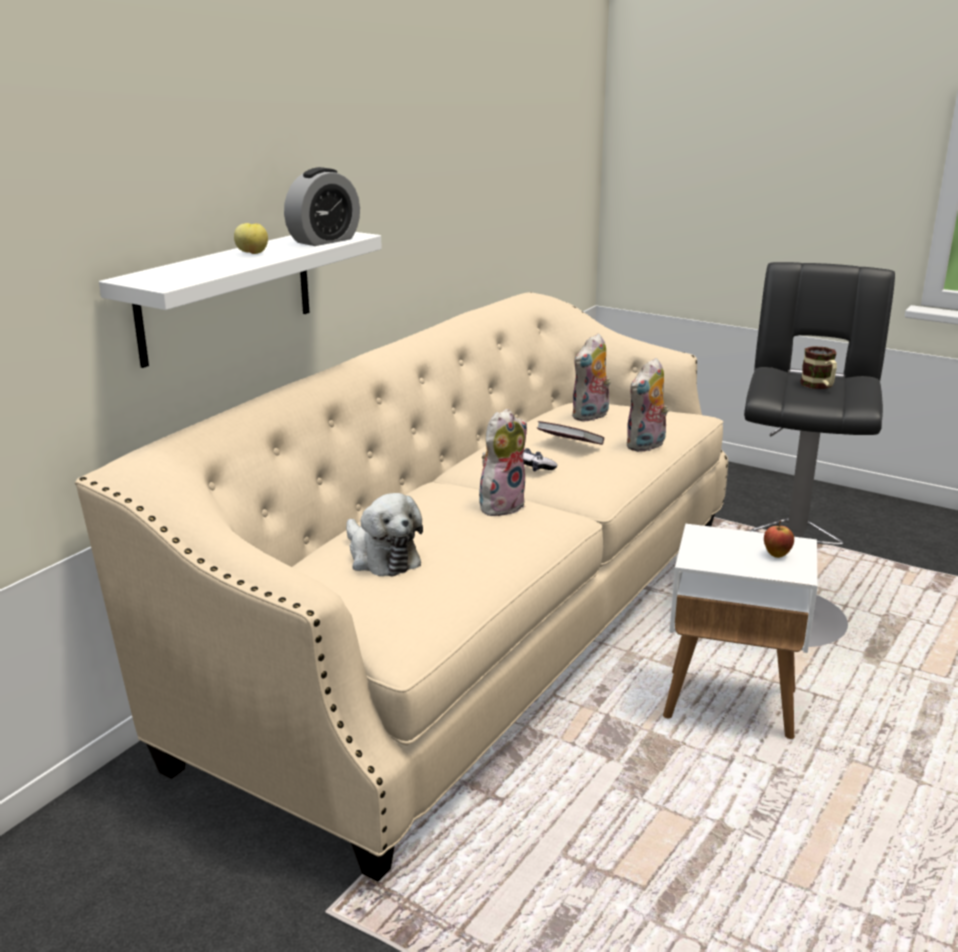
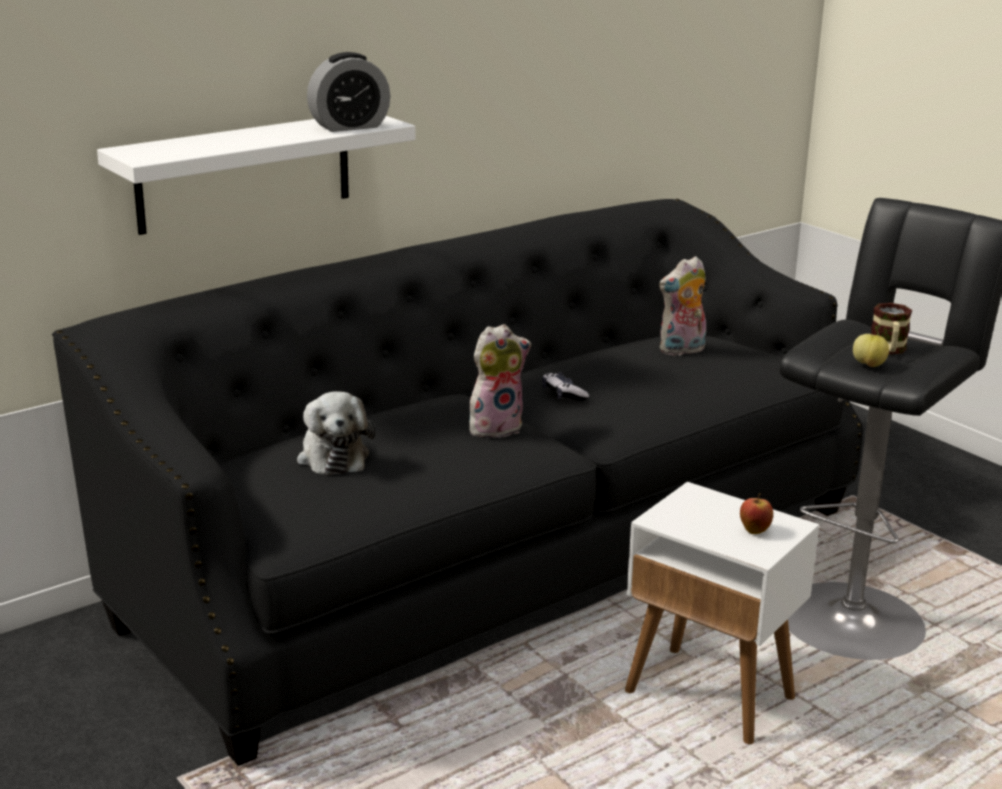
camera: 20 degrees right, 0 degrees up
(252, 253) = (263, 134): apple -> apple (869, 365)
(478, 627) = (498, 561): beige sofa -> black sofa
(569, 445) = (625, 378): book -> none
(646, 446) = (713, 392): plush toy -> none

